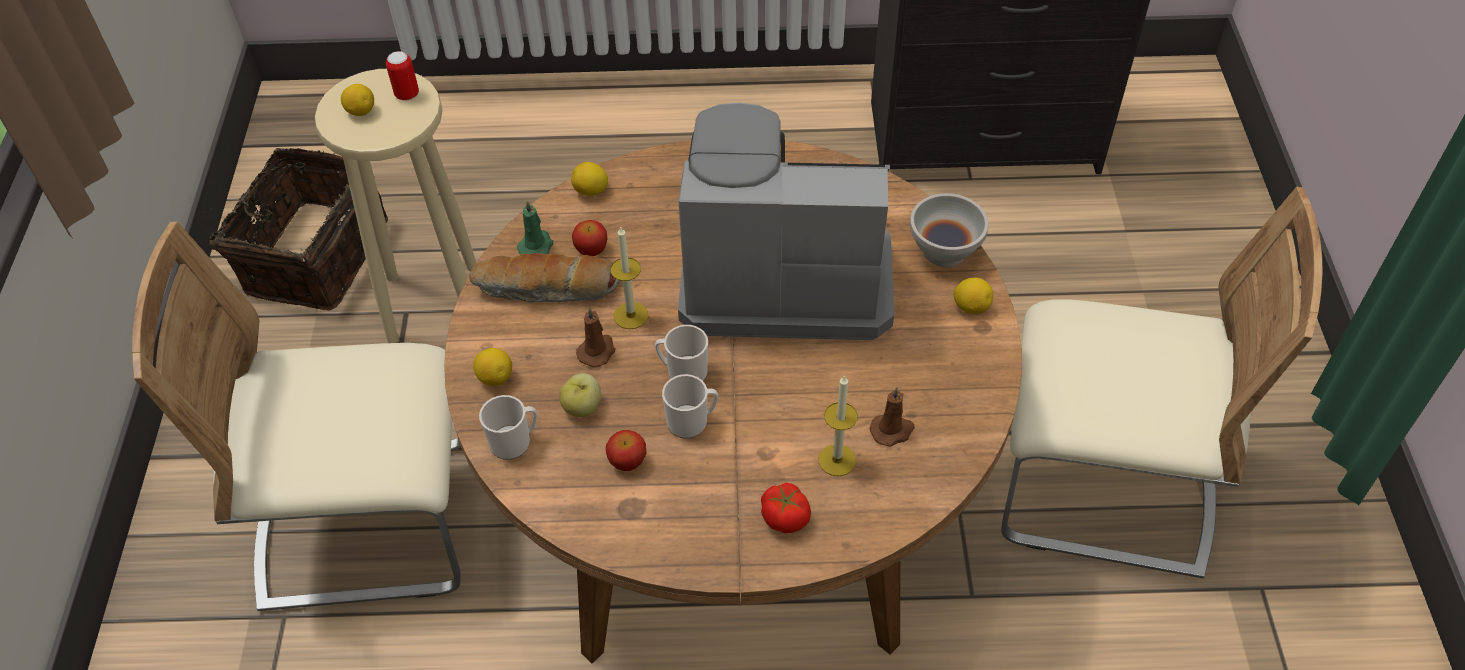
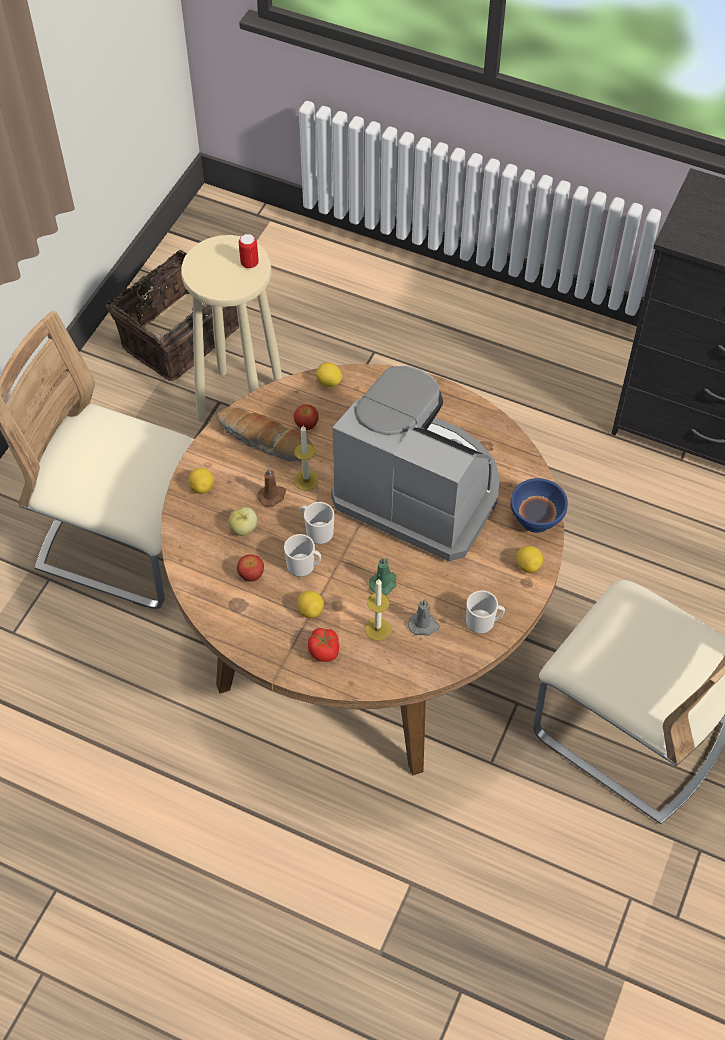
camera: 25 degrees right, 5 degrees up
(361, 111) = (214, 265): lemon -> lemon (310, 610)
(515, 442) = (192, 534): mug -> mug (483, 622)
(536, 245) = (274, 408): green candle -> green candle (383, 583)
(892, 430) = (424, 625): brown candle -> grey candle
(944, 252) = (535, 520): white bowl -> blue bowl

